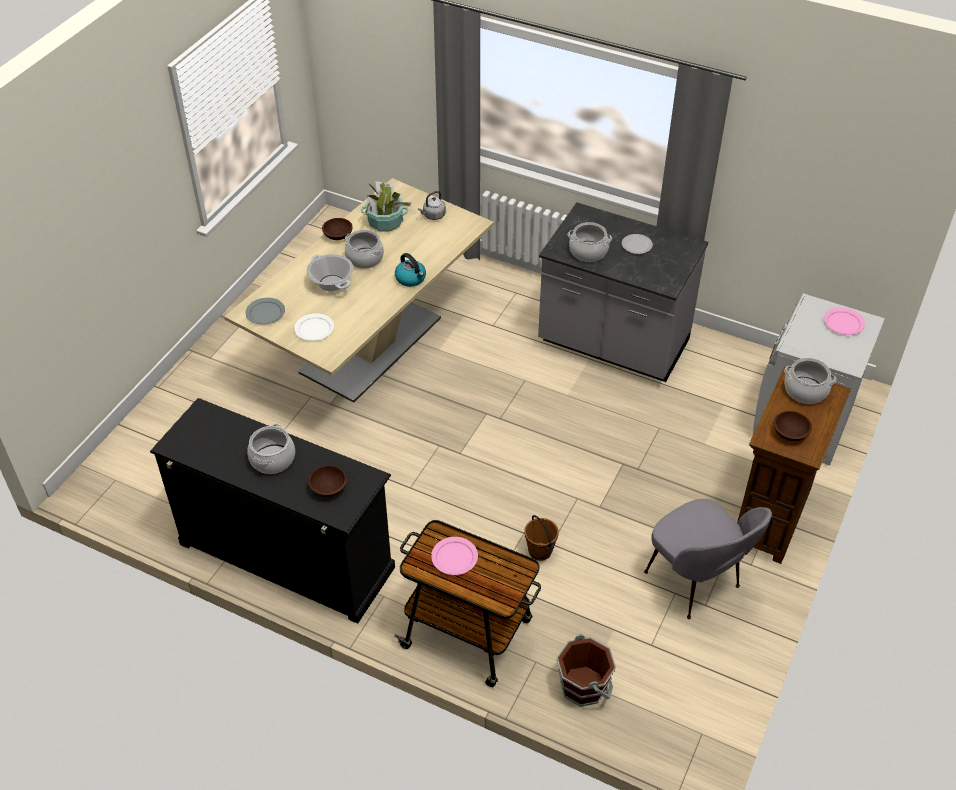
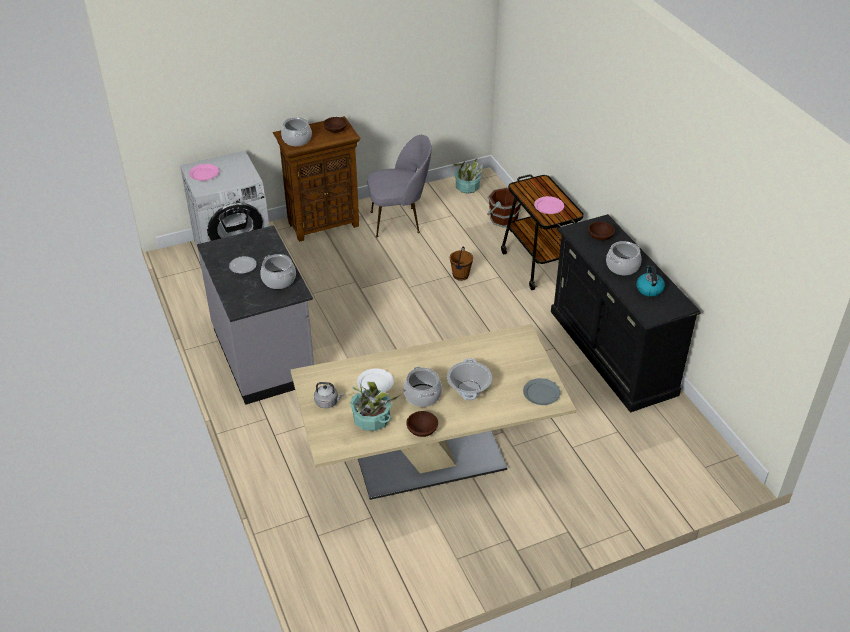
camera: 140 degrees left, 5 degrees down
(314, 329) = (515, 359): white plate -> white plate (375, 383)
(411, 278) = (406, 358): kettle -> kettle (649, 289)
(692, 716) = (467, 187): none -> potted plant
(696, 586) = (400, 222): grey chair -> grey chair turned 75 degrees clockwise

